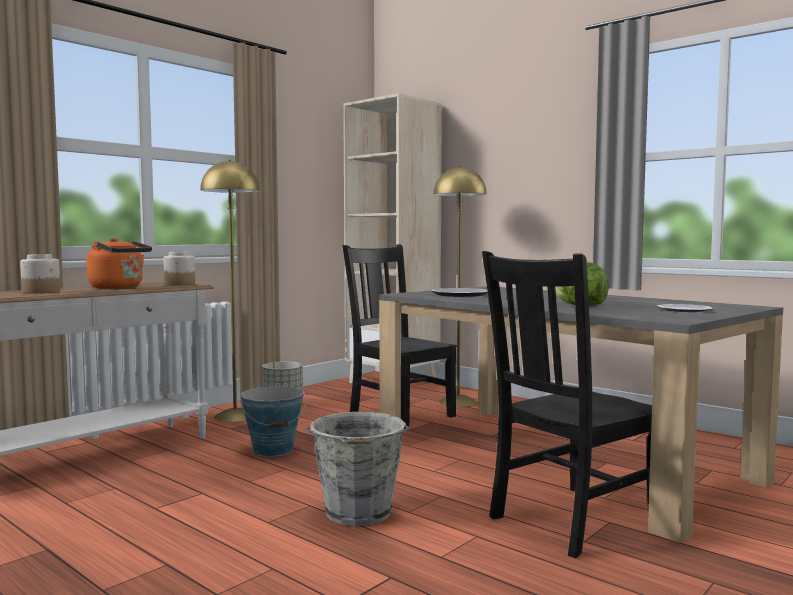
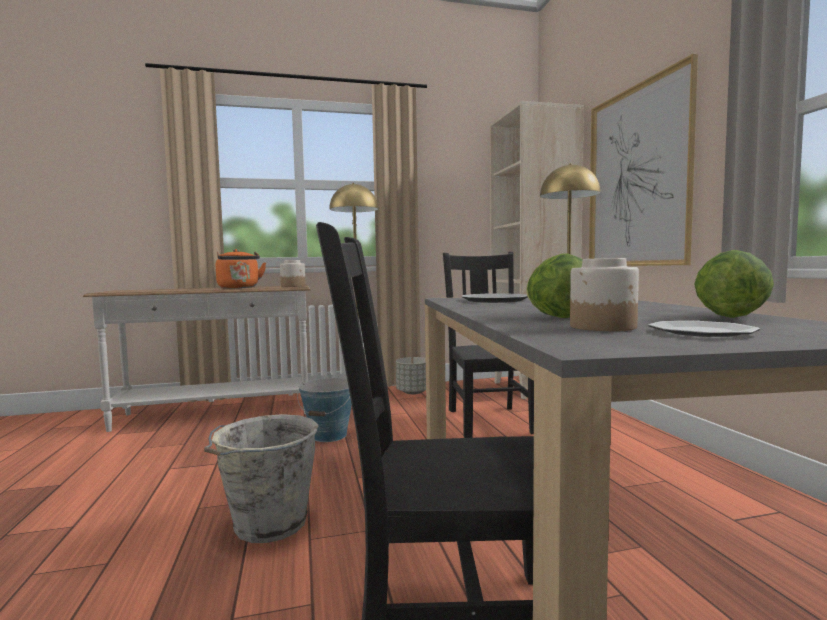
camera: 35 degrees right, 0 degrees up
(41, 292) = (180, 289): jar -> jar (603, 327)
(505, 182) = (637, 177): none -> picture
(659, 301) = (729, 317): none -> lettuce

